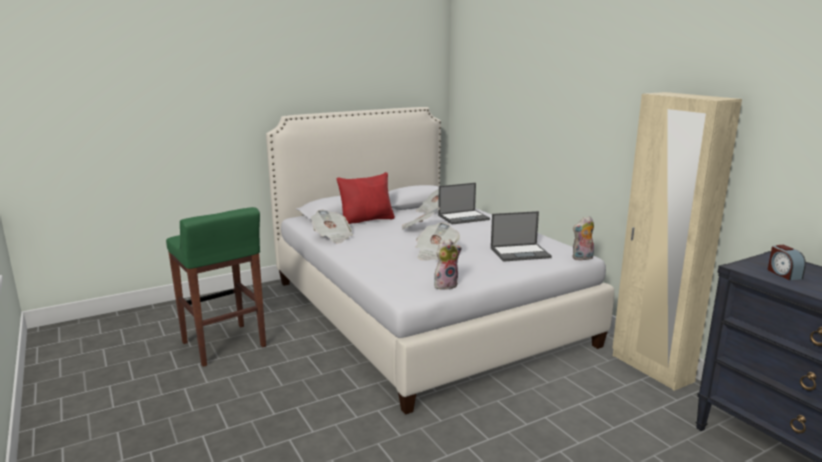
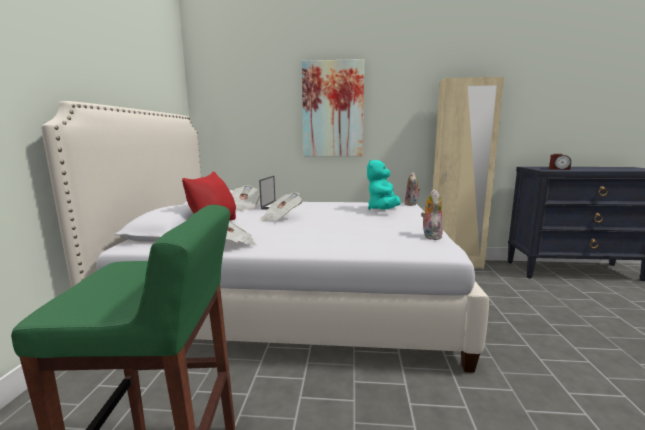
camera: 55 degrees left, 5 degrees down
(435, 254) = (356, 224): newspaper -> none
(520, 253) = (383, 210): laptop -> turquoise plush toy
(554, 113) = (332, 109): none -> picture

